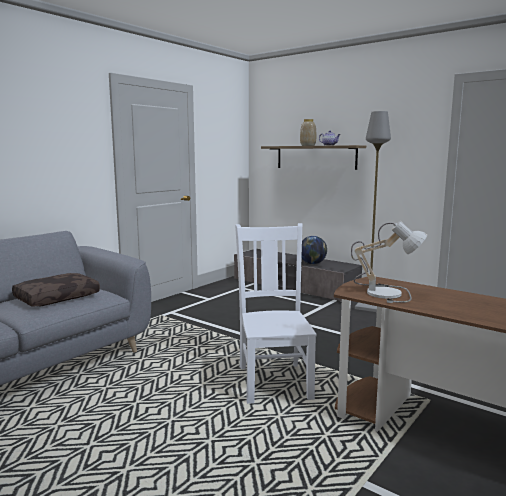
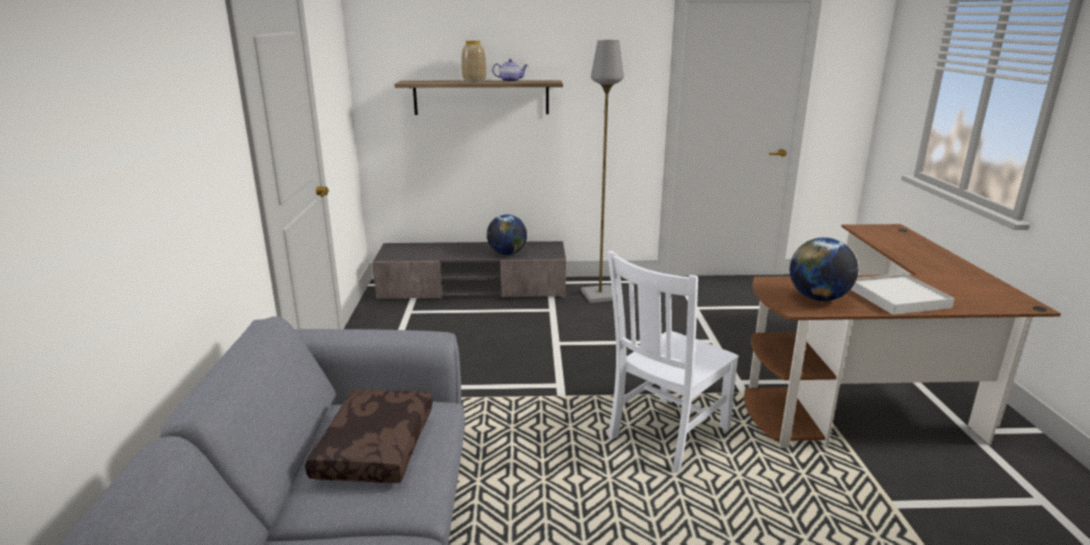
camera: 40 degrees left, 10 degrees up
(274, 381) = (666, 435): white chair -> white chair turned 90 degrees counterclockwise
(386, 292) = (818, 298): table lamp -> globe
(460, 307) = (898, 298): none -> white tray

